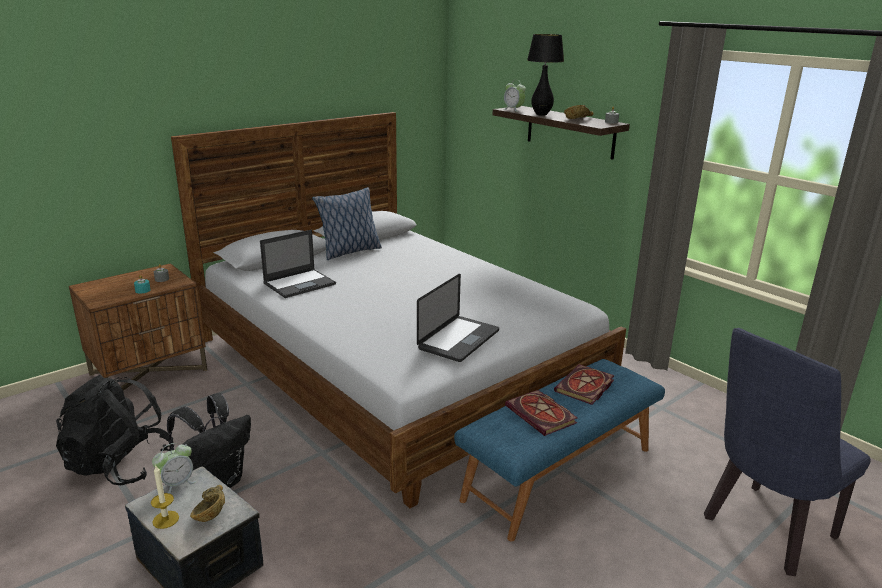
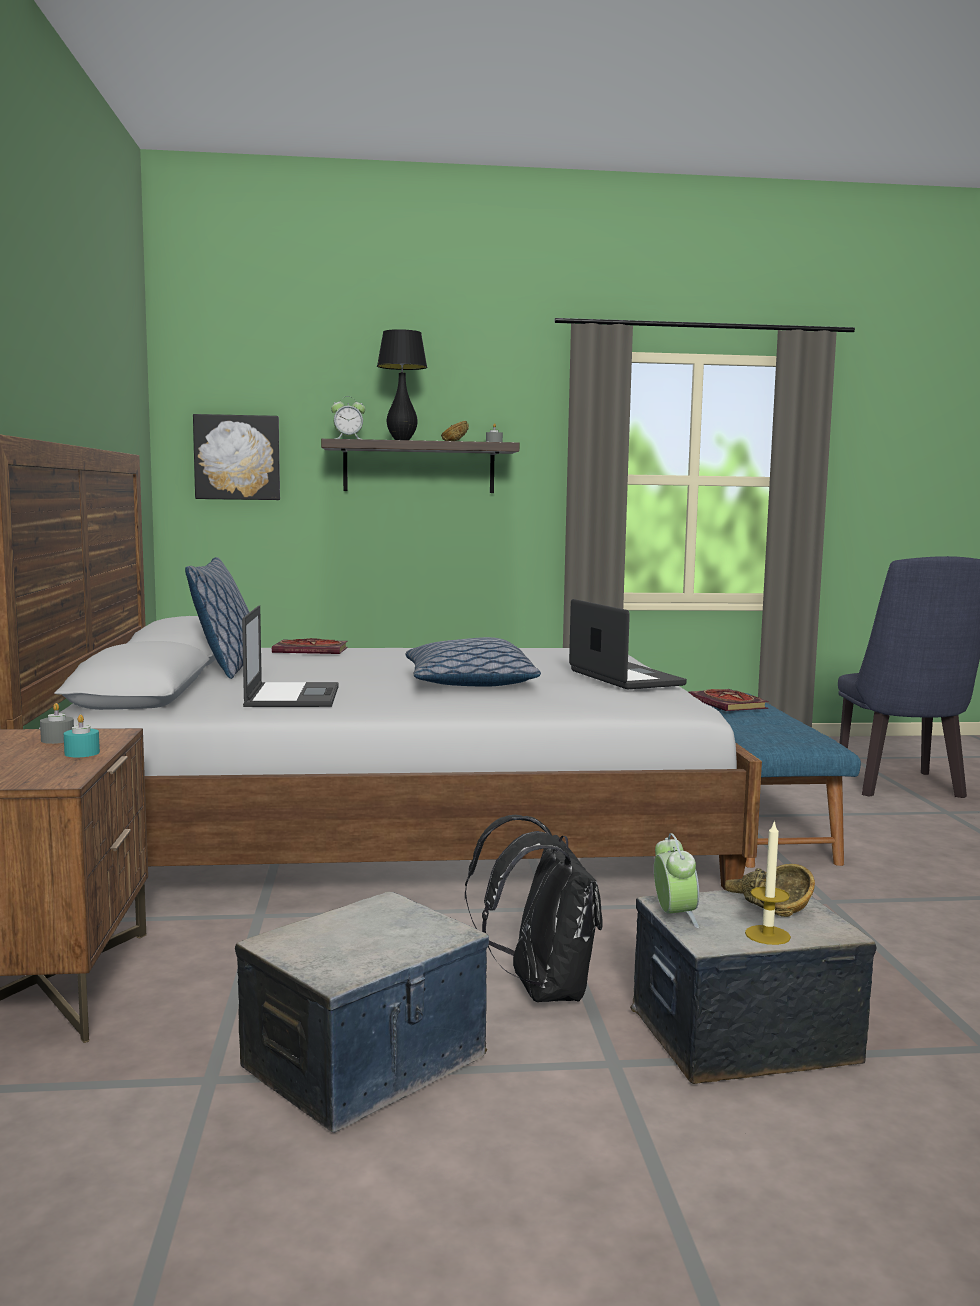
camera: 55 degrees left, 15 degrees down
(120, 465) = (365, 1063): black backpack -> storage box
(383, 307) = (470, 683): none -> pillow
(480, 110) = (237, 457): none -> picture
(542, 415) = (768, 723): book -> book (312, 650)

